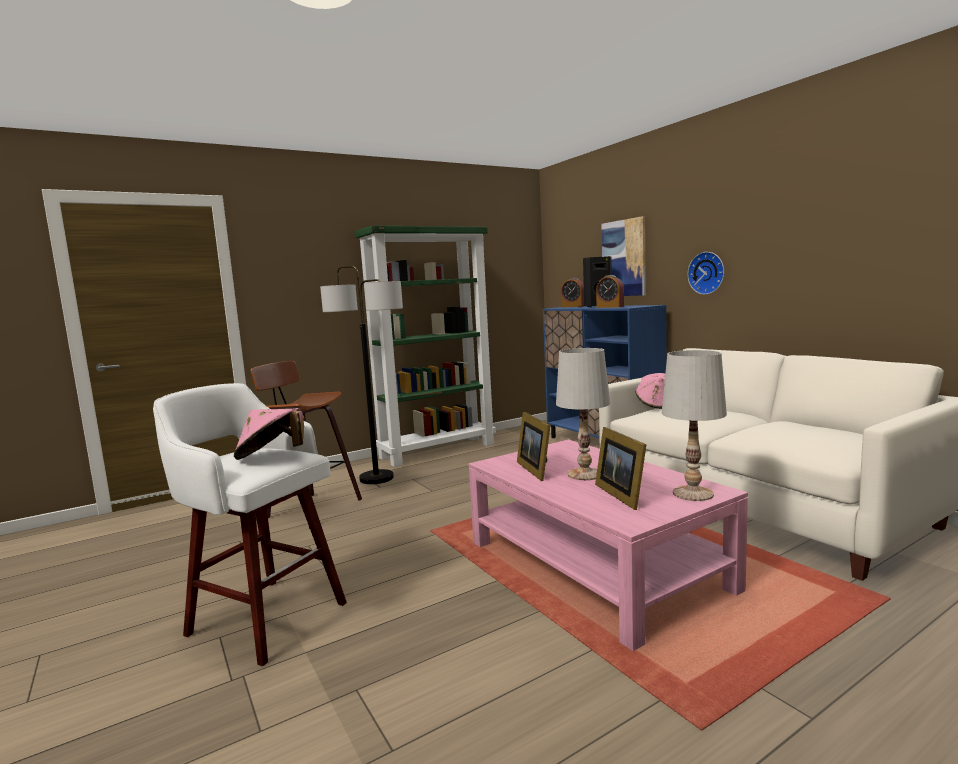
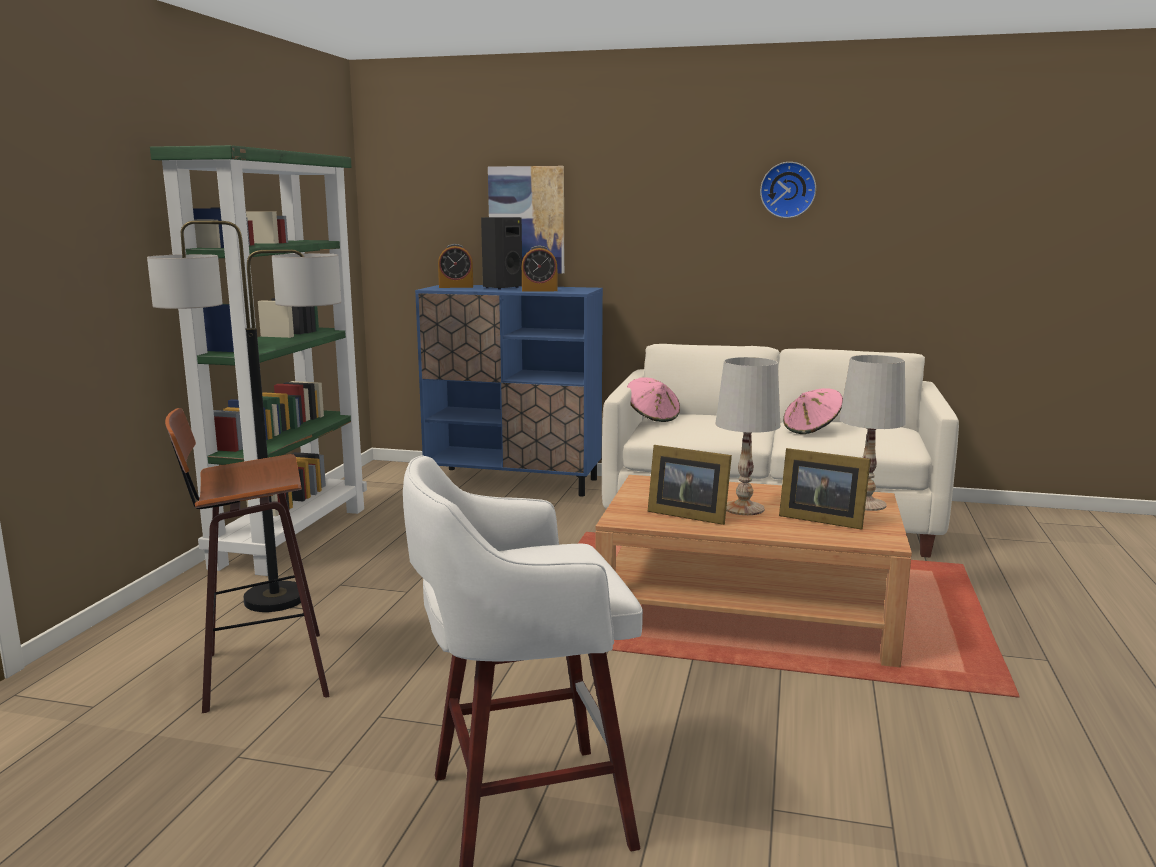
camera: 45 degrees left, 5 degrees up
(271, 456) = (561, 558): pink hat -> pink hat (812, 429)
(595, 566) = (749, 612): pink coffee table -> brown coffee table
(707, 273) = (659, 249): wall clock -> wall clock (788, 190)

